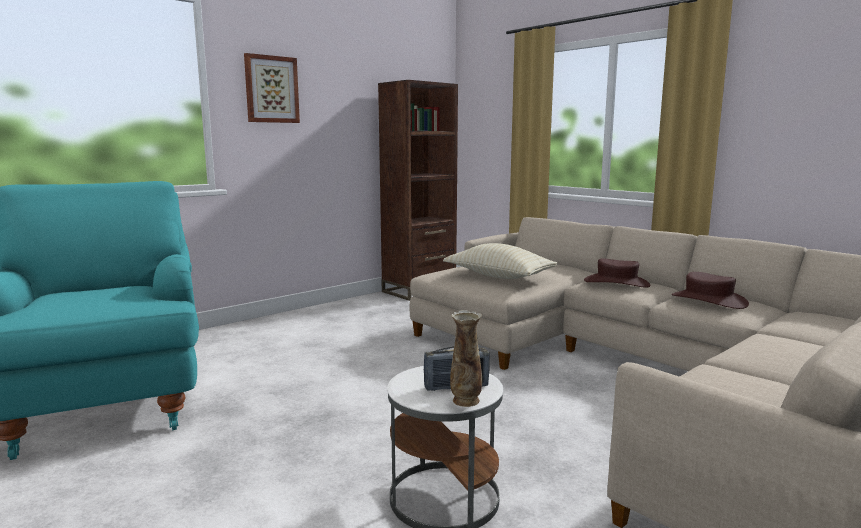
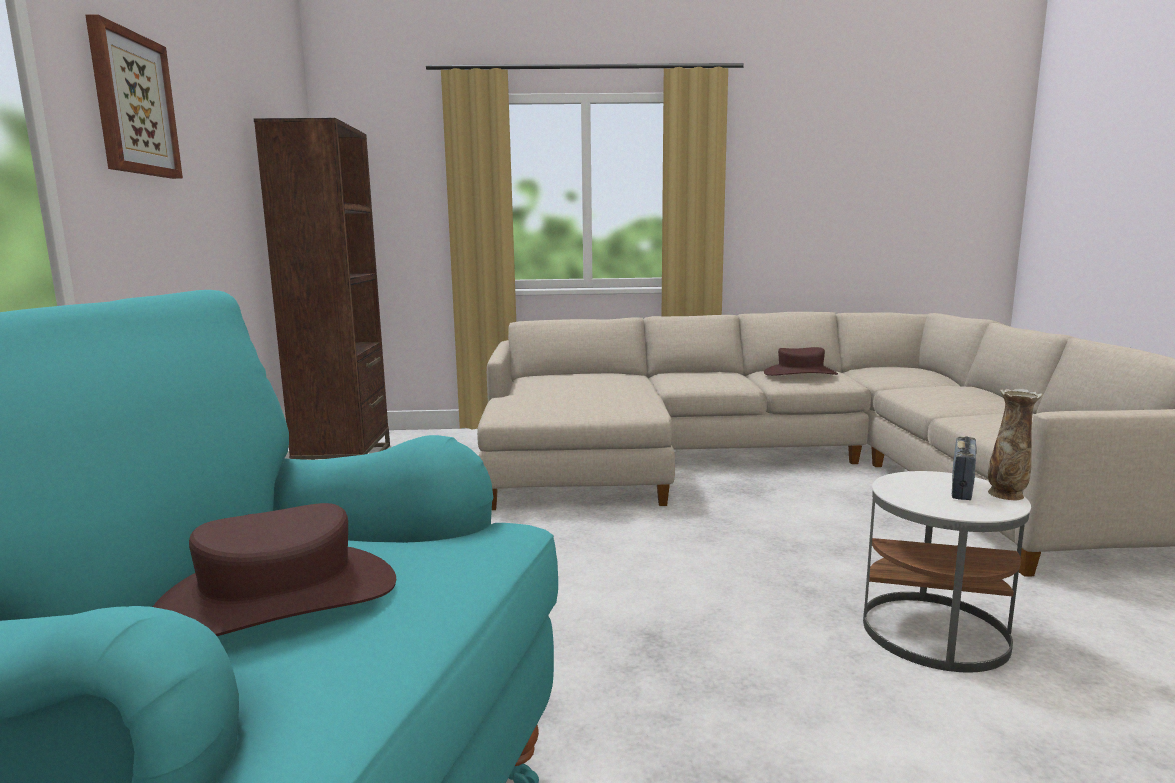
camera: 50 degrees left, 0 degrees up
(499, 276) = (590, 395): beige pillow -> none
(616, 283) = (700, 376): brown hat -> brown hat (279, 598)

